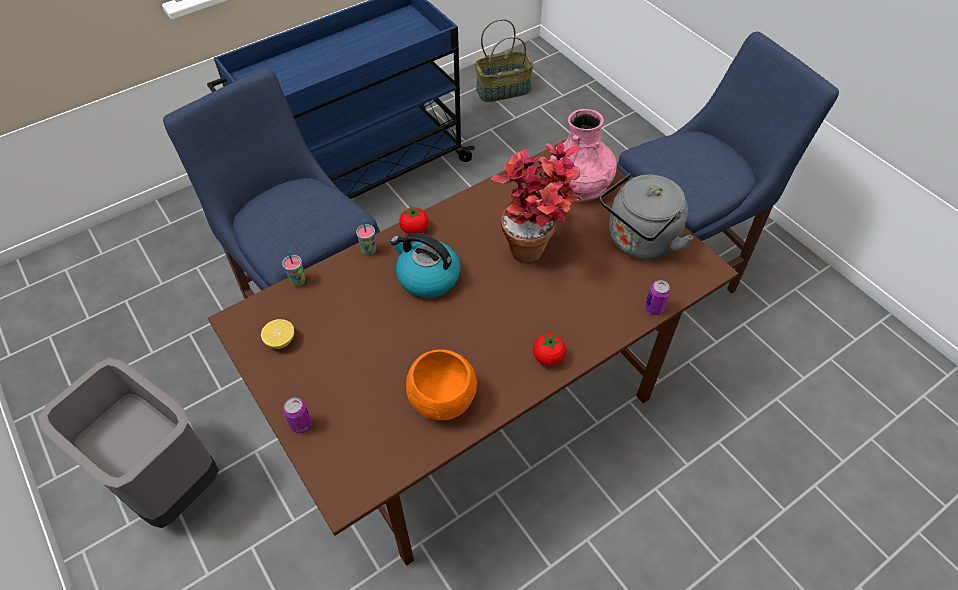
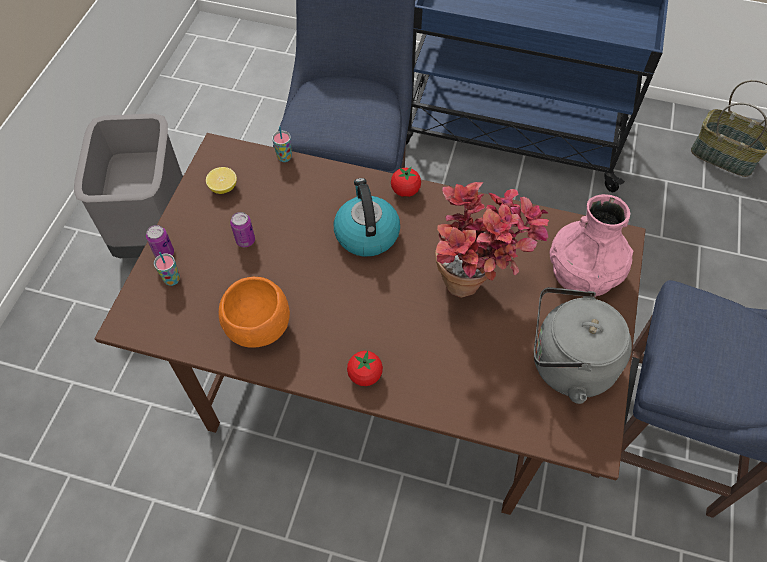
camera: 50 degrees right, 5 degrees up
(369, 250) = (355, 177): cup -> cup (172, 279)
(654, 308) = (497, 426): can -> can (245, 240)

